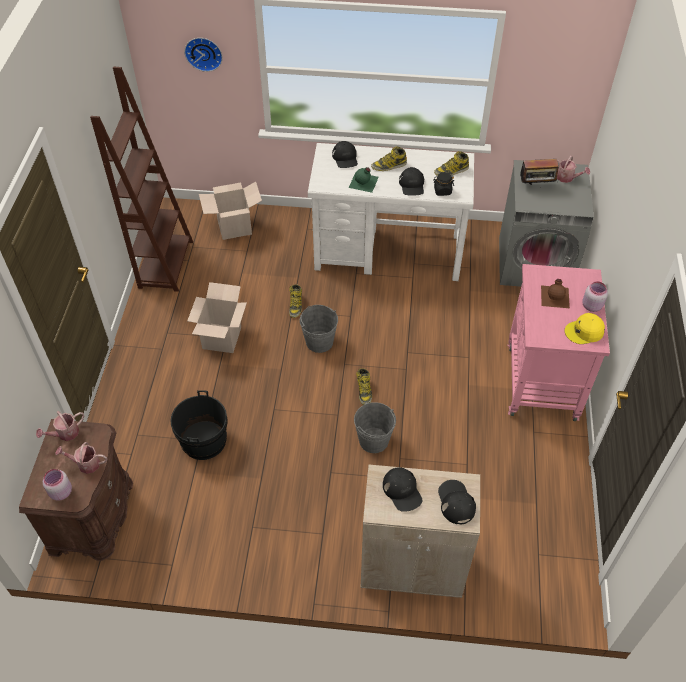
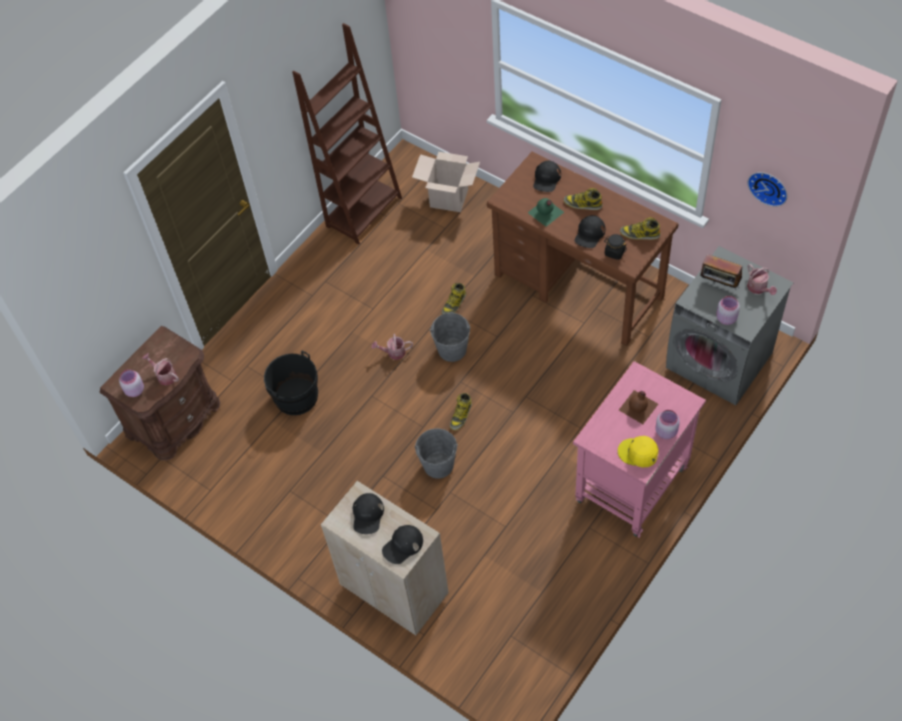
camera: 35 degrees right, 5 degrees up
(65, 434) = (164, 343): watering can -> watering can (393, 352)
(204, 52) = (446, 28): wall clock -> wall clock (769, 187)
(221, 338) = (368, 307): cardboard box -> none
(388, 251) = (579, 285): white desk -> brown desk
(456, 502) = (403, 545): black cap -> black cap turned 150 degrees counterclockwise
(561, 207) = (725, 318): none -> pink jar

